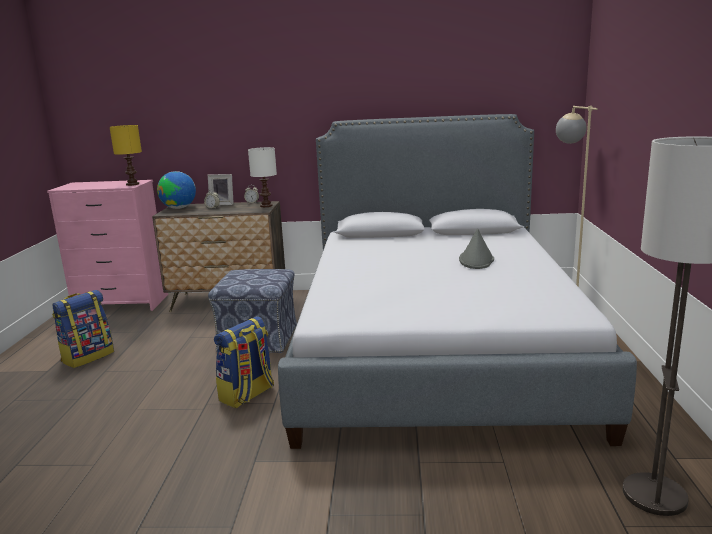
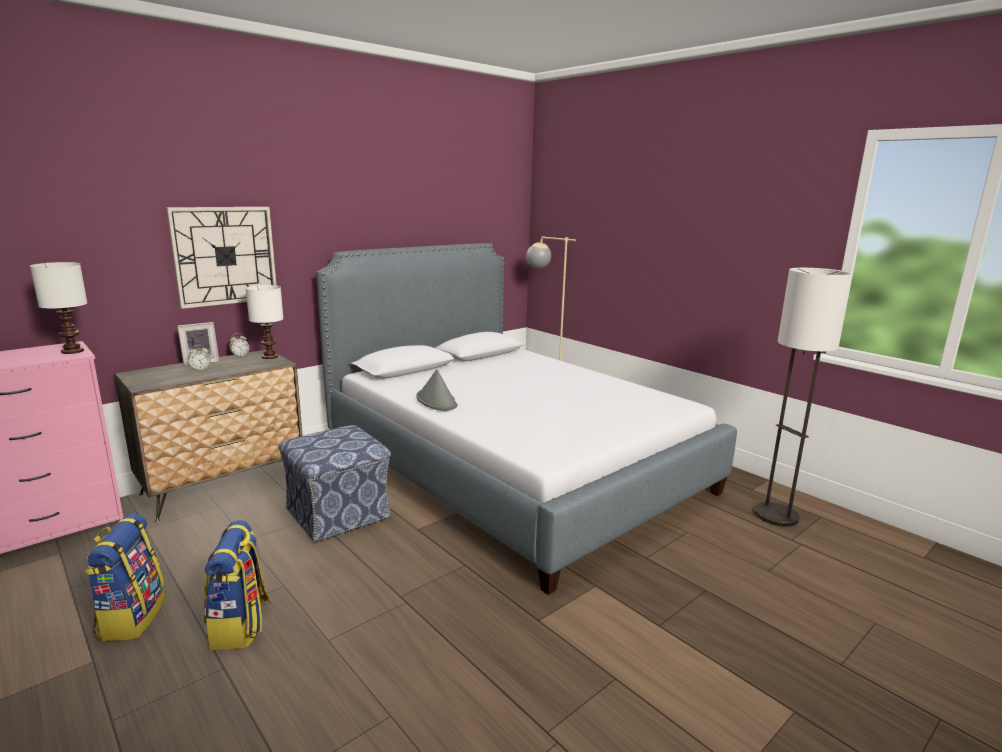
camera: 45 degrees left, 0 degrees up
(133, 184) = (73, 351): yellow table lamp -> white table lamp
(179, 208) = (145, 376): globe -> none
(247, 123) = (225, 256): none -> wall clock
(247, 395) = (427, 569): backpack -> backpack (241, 625)
(476, 260) = (541, 378): grey hat -> grey hat (436, 401)

